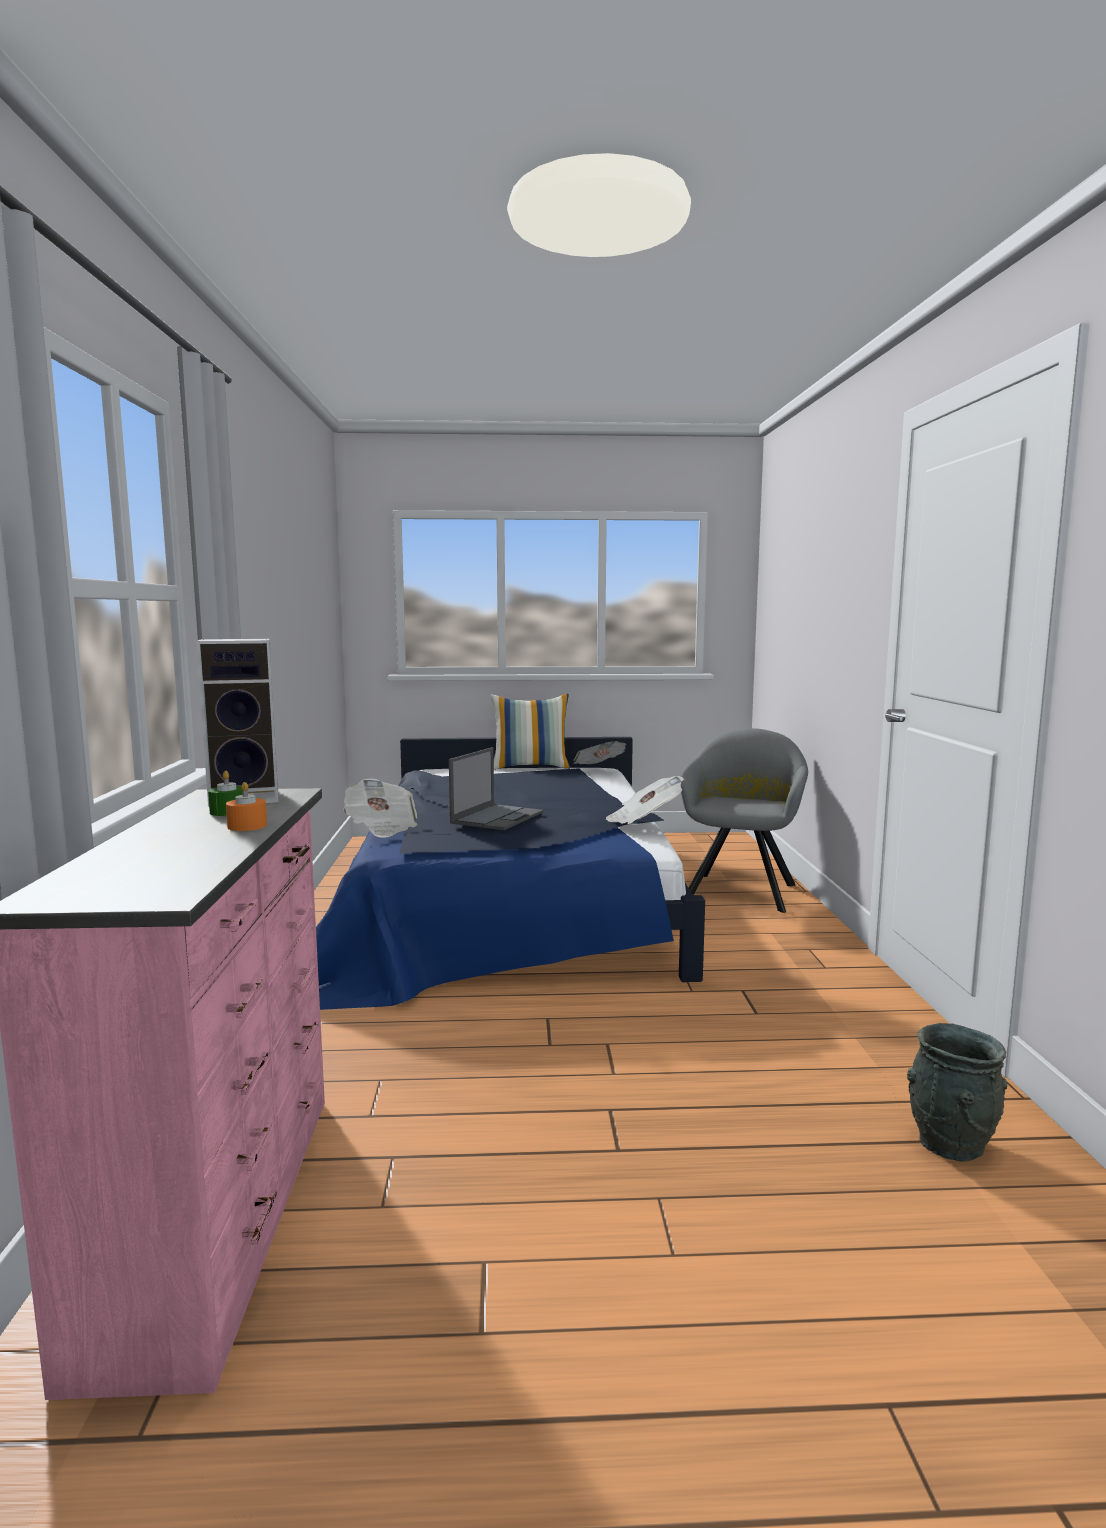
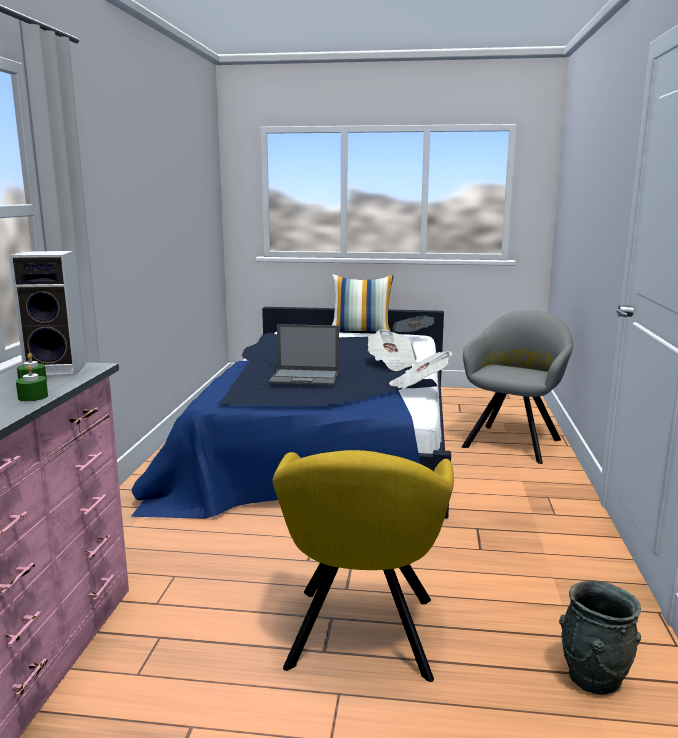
camera: 10 degrees right, 5 degrees up
(247, 826) = (33, 397): orange candle -> green candle
(381, 828) = (216, 382): newspaper -> newspaper (392, 364)
(497, 817) = (305, 377): laptop -> laptop turned 60 degrees clockwise
(657, 1129) = (360, 638): none -> yellow armchair

